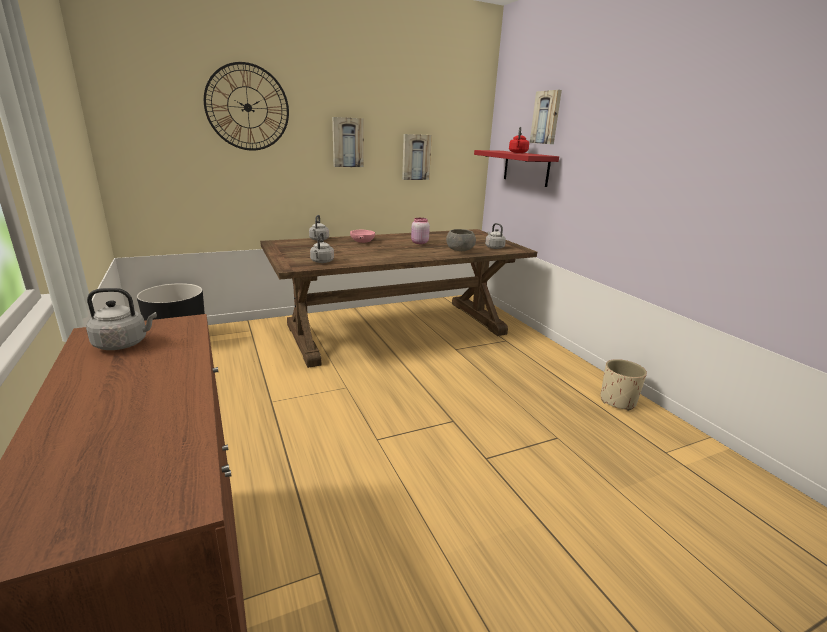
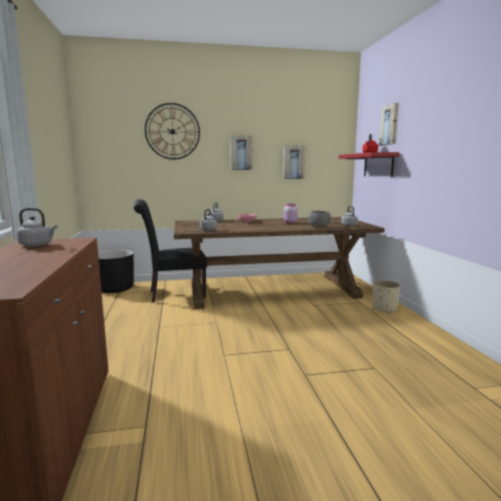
camera: 15 degrees right, 10 degrees down
(268, 345) = (173, 294): none -> black chair
(618, 401) = (444, 349): beige planter -> beige planter (384, 309)

